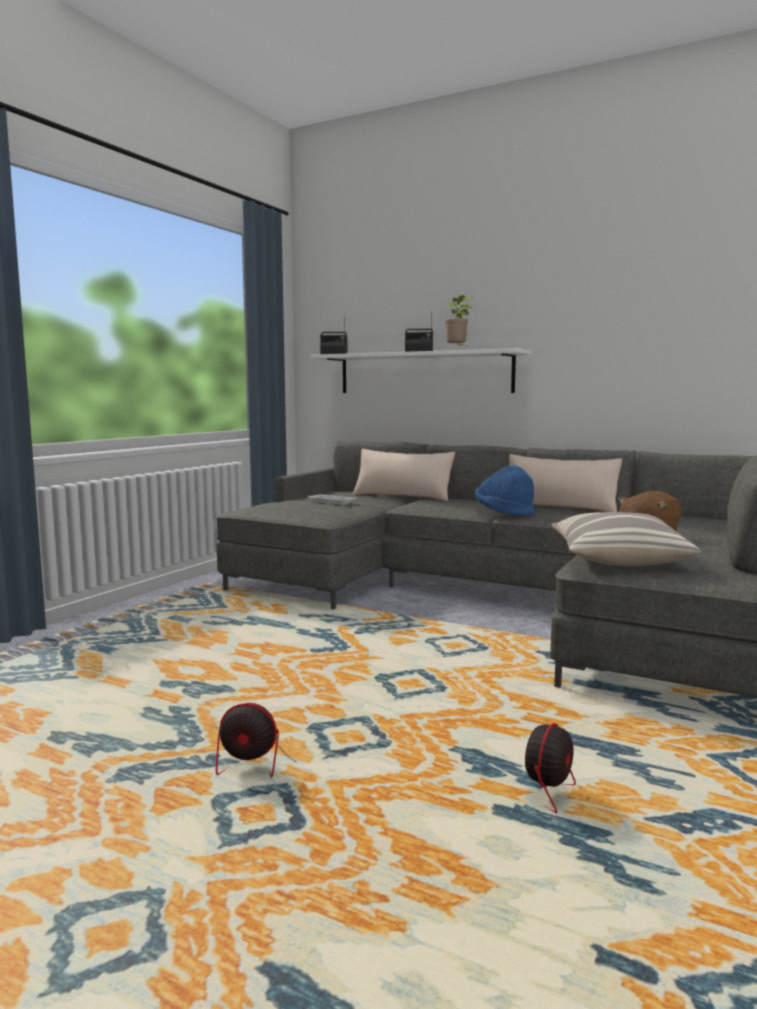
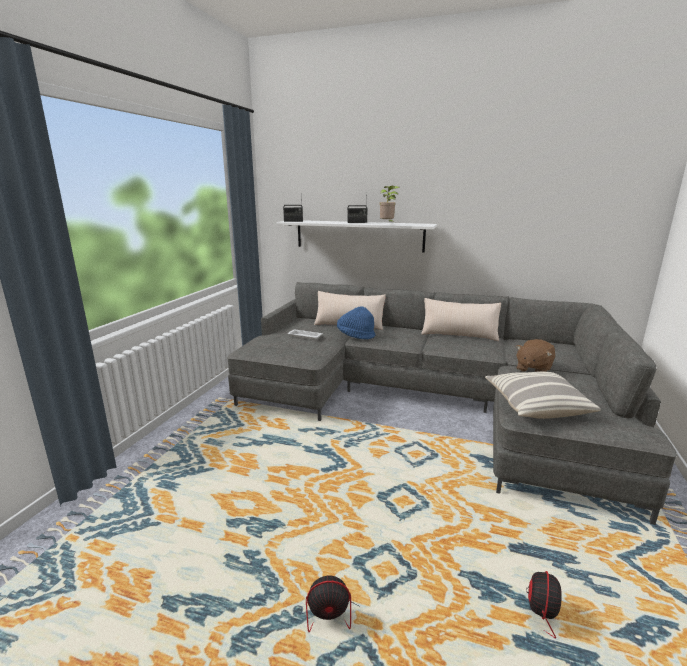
camera: 10 degrees left, 10 degrees up
(504, 513) = (428, 344): blue hat -> blue hat (355, 335)

